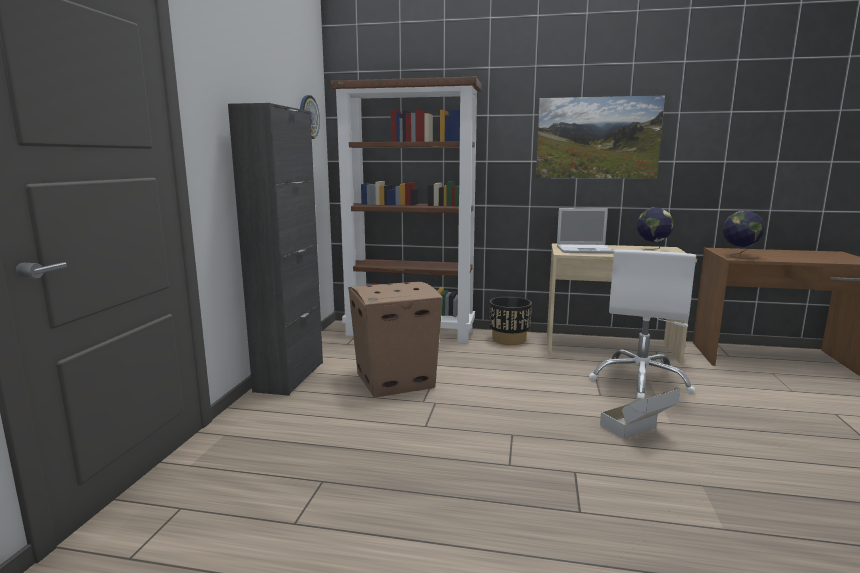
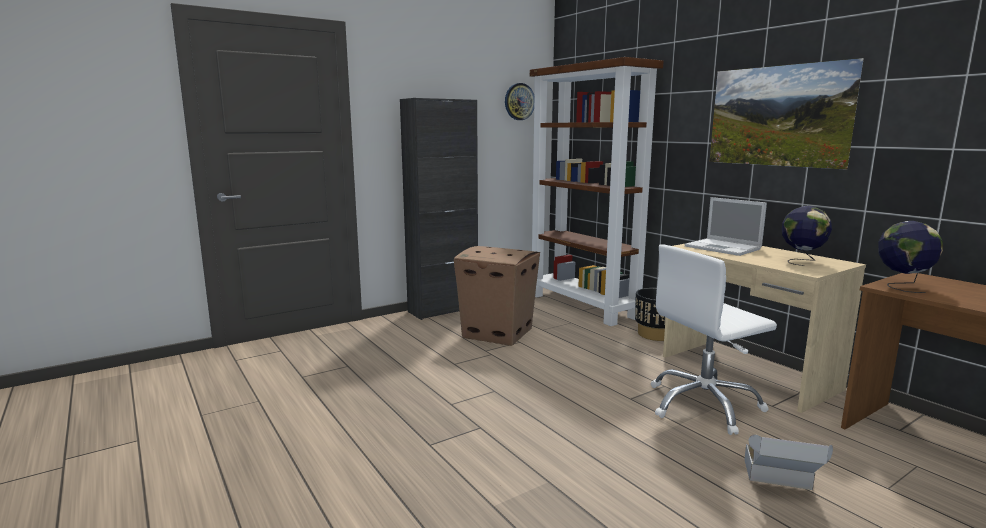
camera: 45 degrees right, 0 degrees up
(637, 432) = (591, 432): cardboard box -> cardboard box (779, 483)

